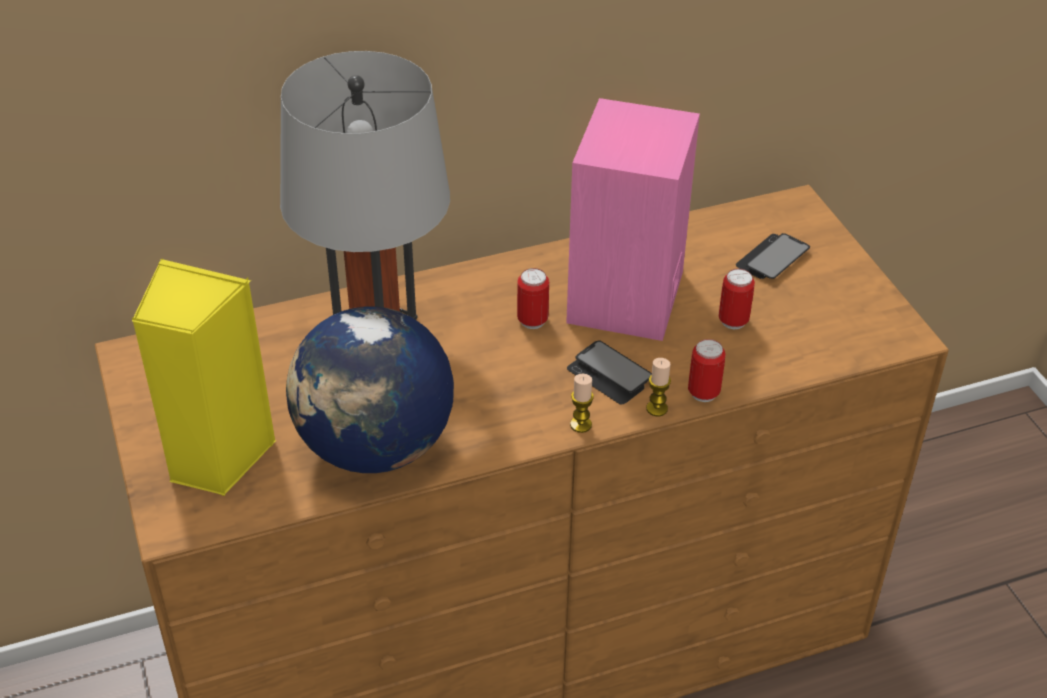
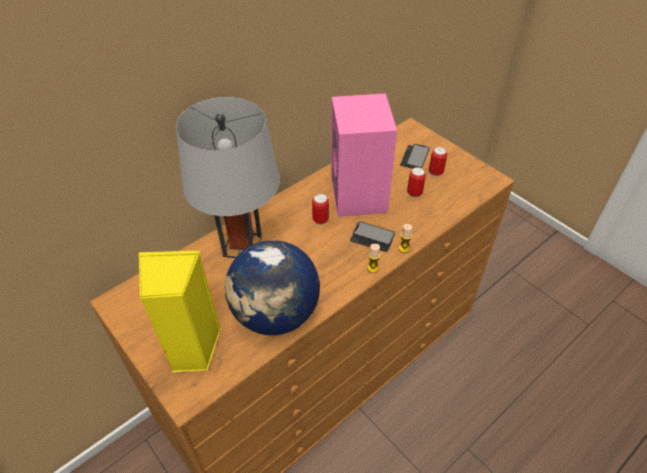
camera: 20 degrees left, 5 degrees up
(703, 393) = (421, 234): can -> can (435, 172)

